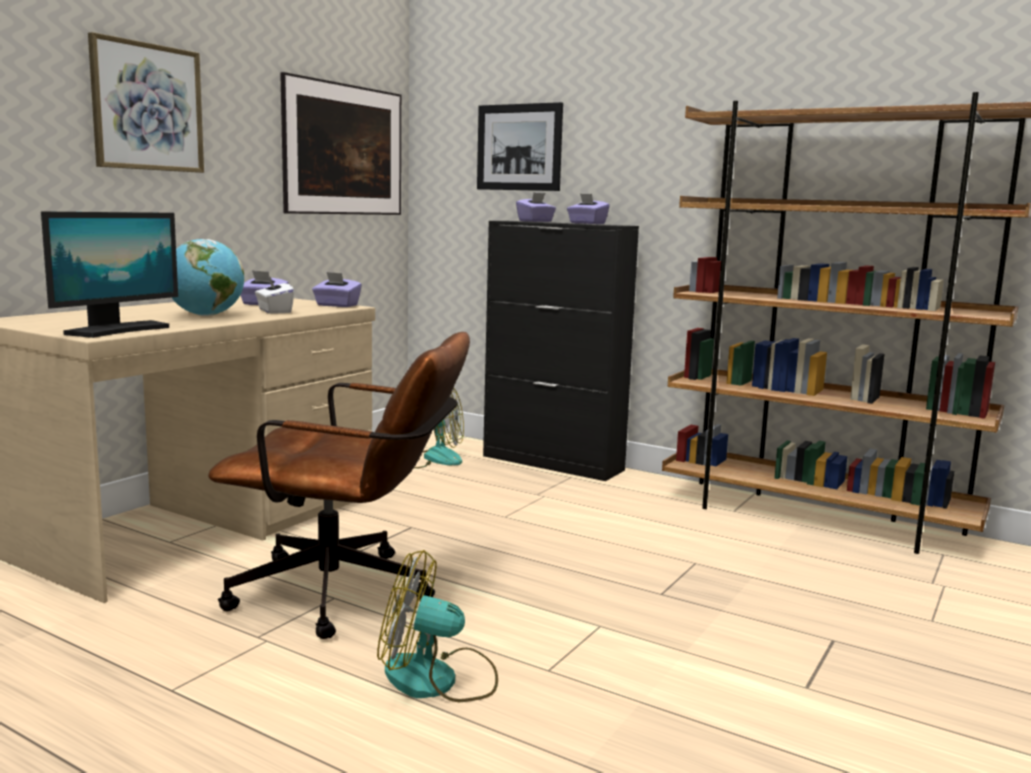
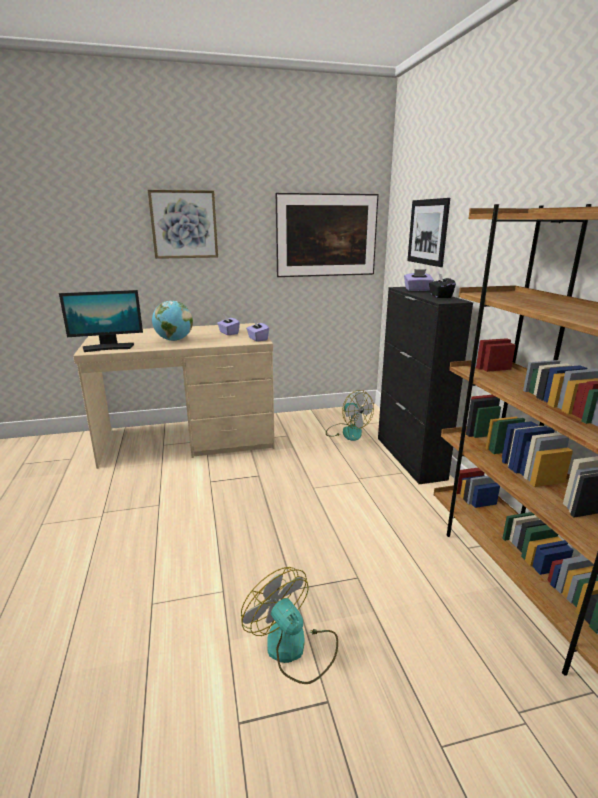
camera: 45 degrees right, 10 degrees up
(274, 311) = (212, 341): white tissue box -> none
(349, 594) = (166, 506): brown office chair -> none
(437, 680) = (108, 577): fan -> fan (294, 648)
(587, 223) = (440, 296): purple tissue box -> black tissue box

